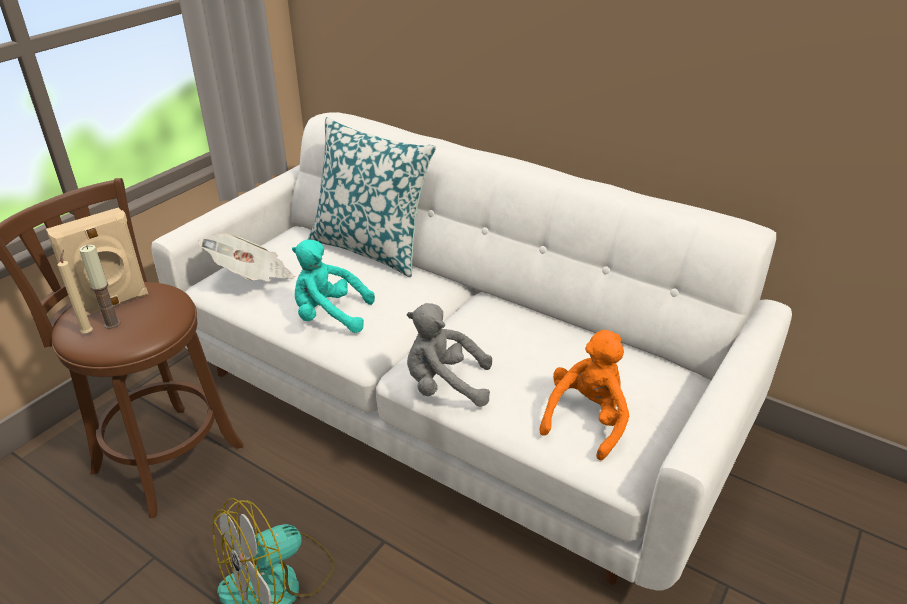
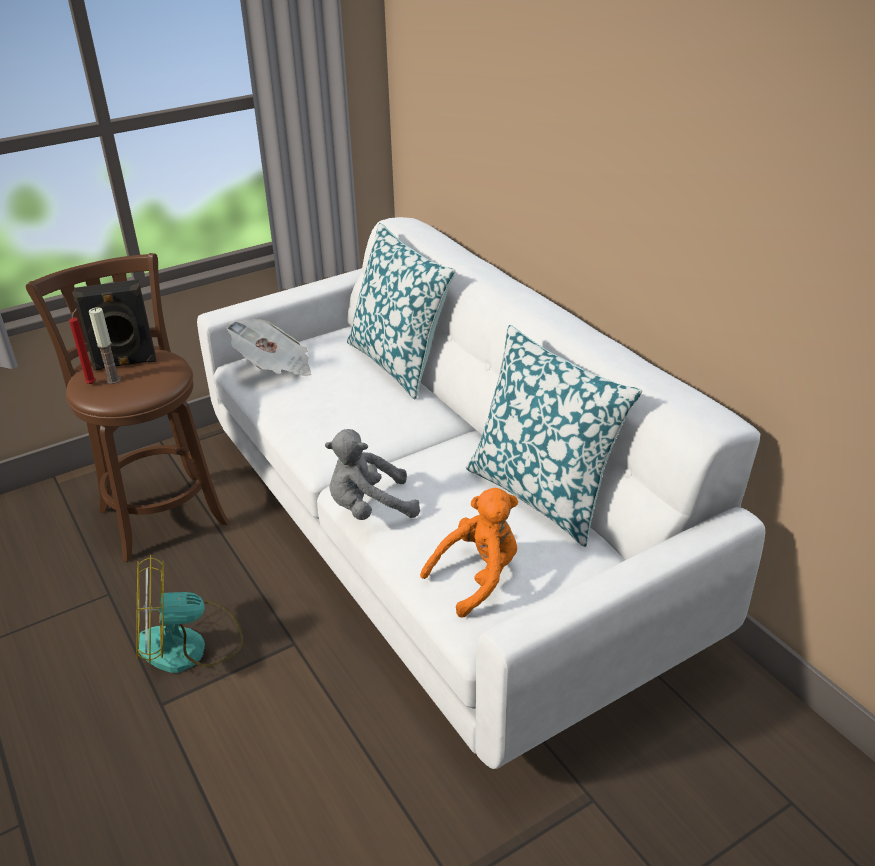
camera: 25 degrees right, 0 degrees up
(88, 332) = (92, 383): beige candle -> red candle
(113, 304) = (125, 363): beige speaker -> black speaker
(329, 316) = (315, 418): turquoise plush toy -> none
(444, 385) = (369, 508): grey plush toy -> grey plush toy turned 45 degrees counterclockwise
(583, 331) = (542, 493): none -> pillow

